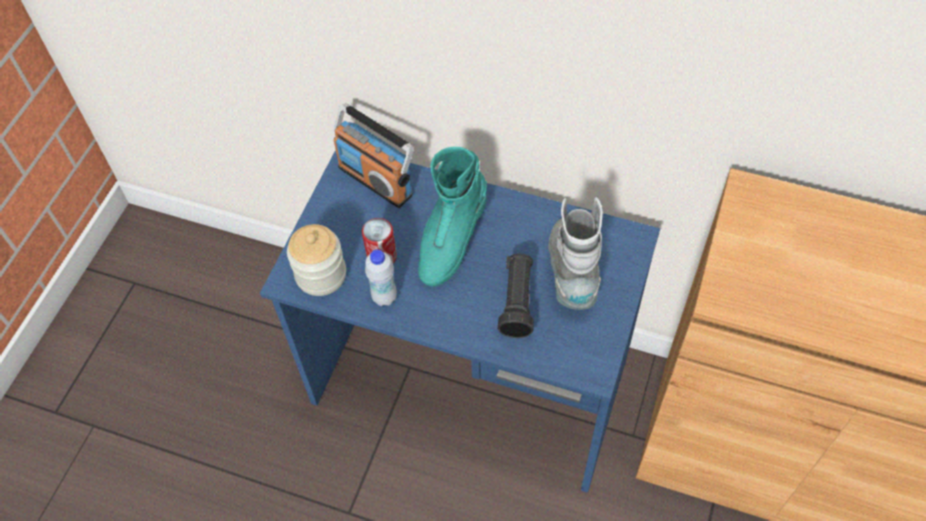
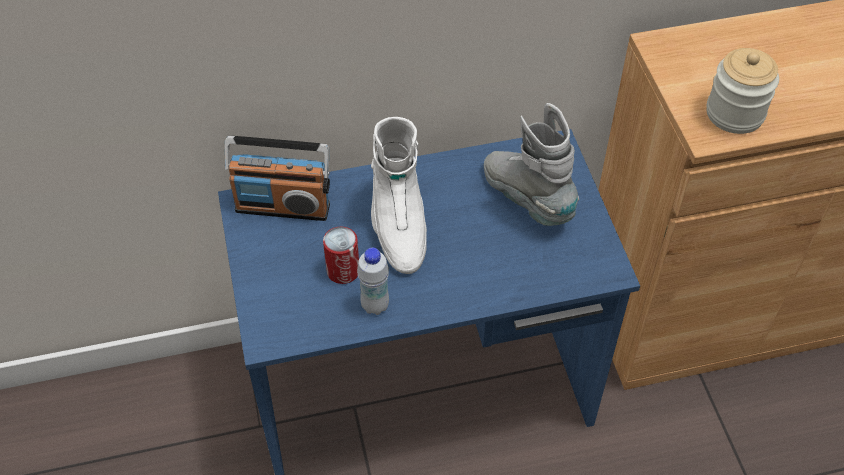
camera: 35 degrees left, 5 degrees down
(321, 275) = (296, 317): jar -> jar (734, 113)
(450, 241) = (397, 225): turquoise boot -> white boot
(517, 302) = (500, 248): black flashlight -> none

